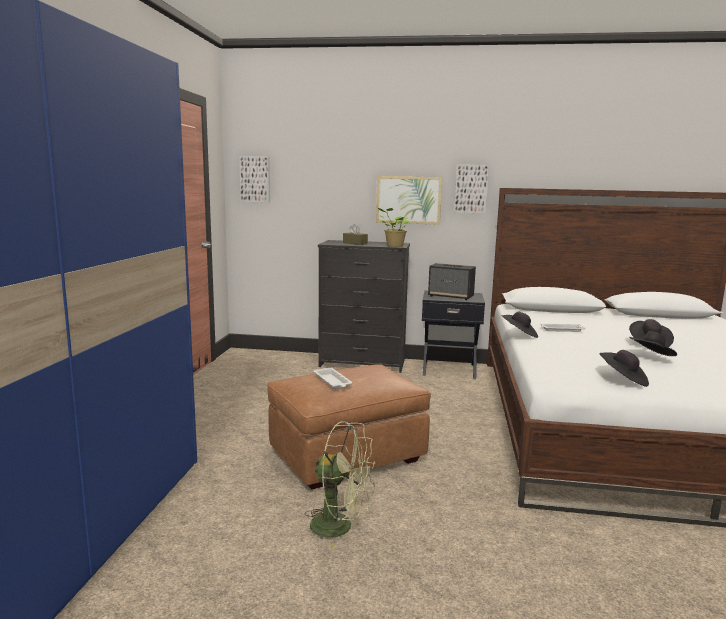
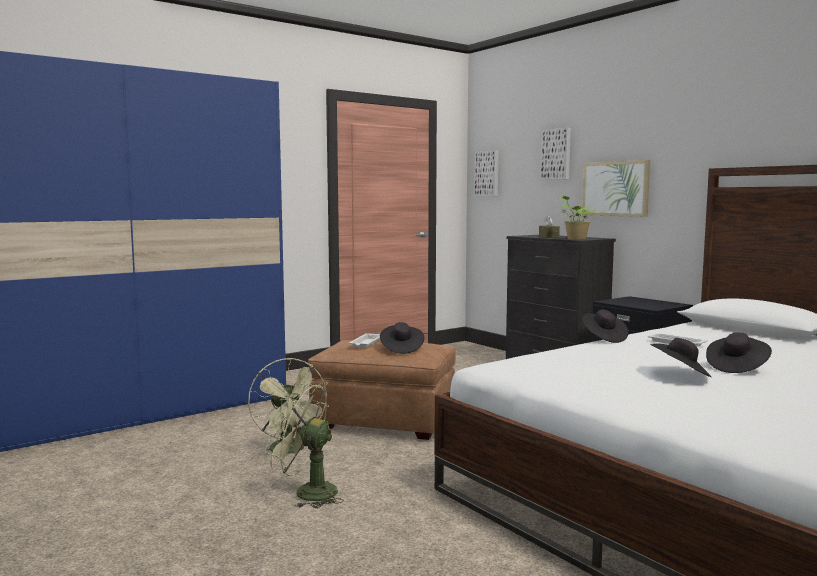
camera: 45 degrees right, 5 degrees down
(451, 296) = (637, 302): speaker -> none
(452, 564) = (307, 492): none -> green fan
(471, 189) = (682, 172): picture -> picture (557, 154)
(623, 380) = (564, 378): black hat -> black hat (401, 349)

